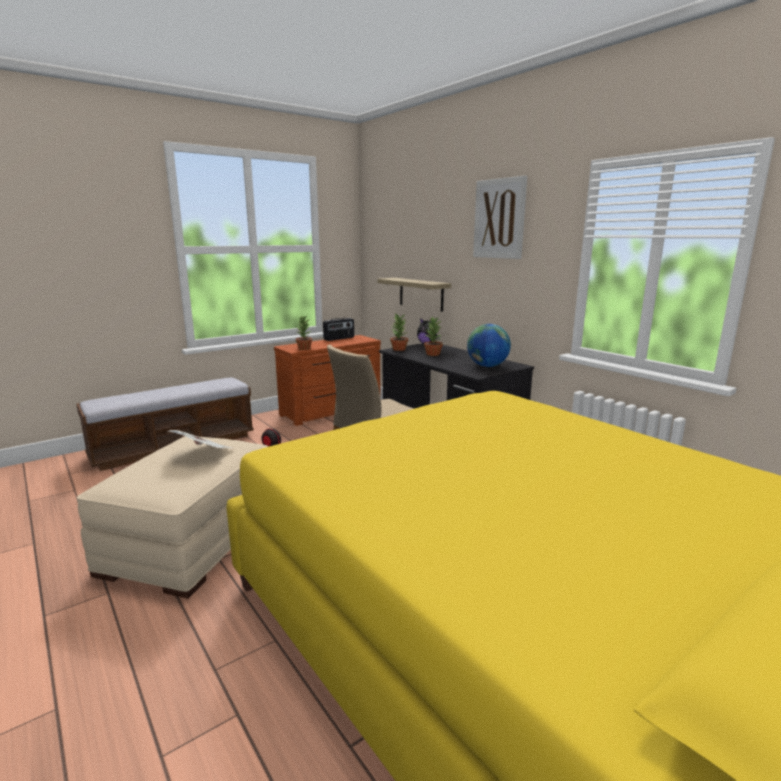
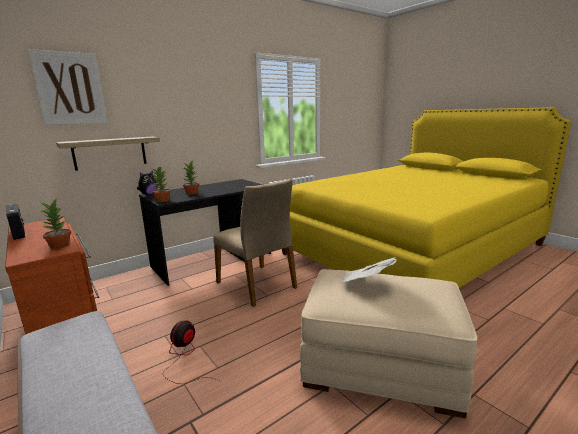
camera: 90 degrees left, 0 degrees up
(487, 366) = (238, 184): globe -> none
(499, 219) = (195, 82): picture -> picture (70, 89)

